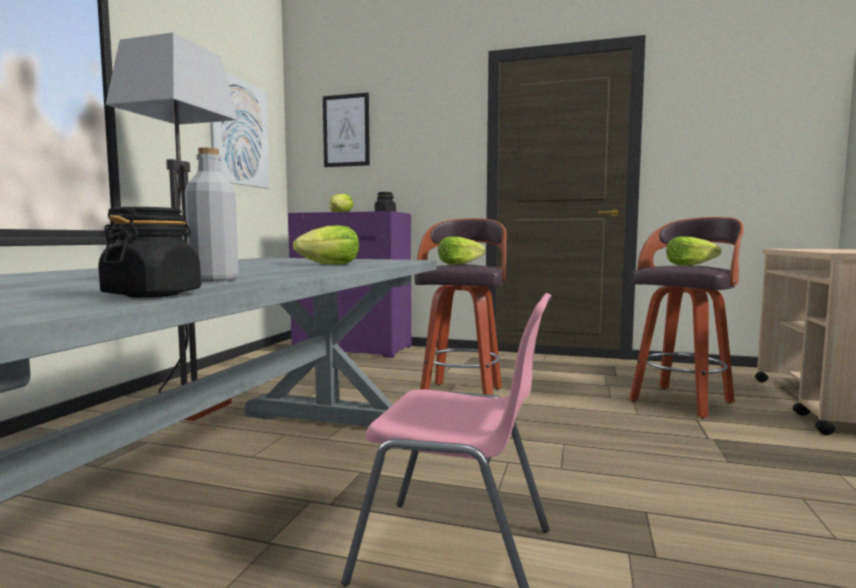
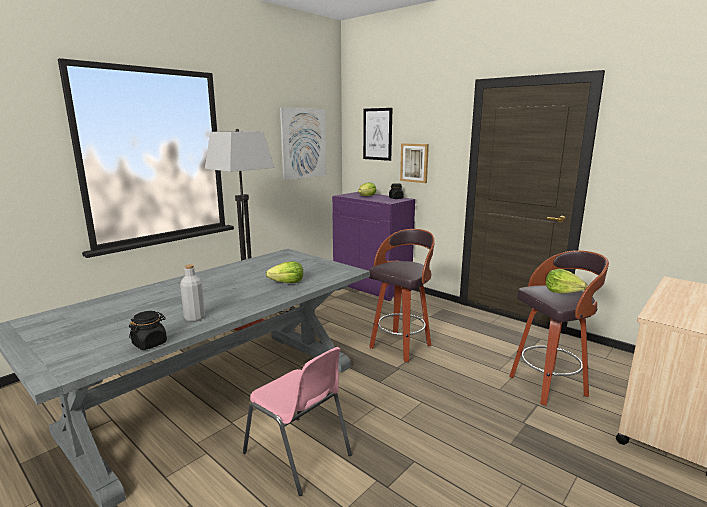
camera: 25 degrees right, 10 degrees up
(406, 164) = (414, 163): none -> picture
(458, 264) = (400, 265): lettuce -> none

